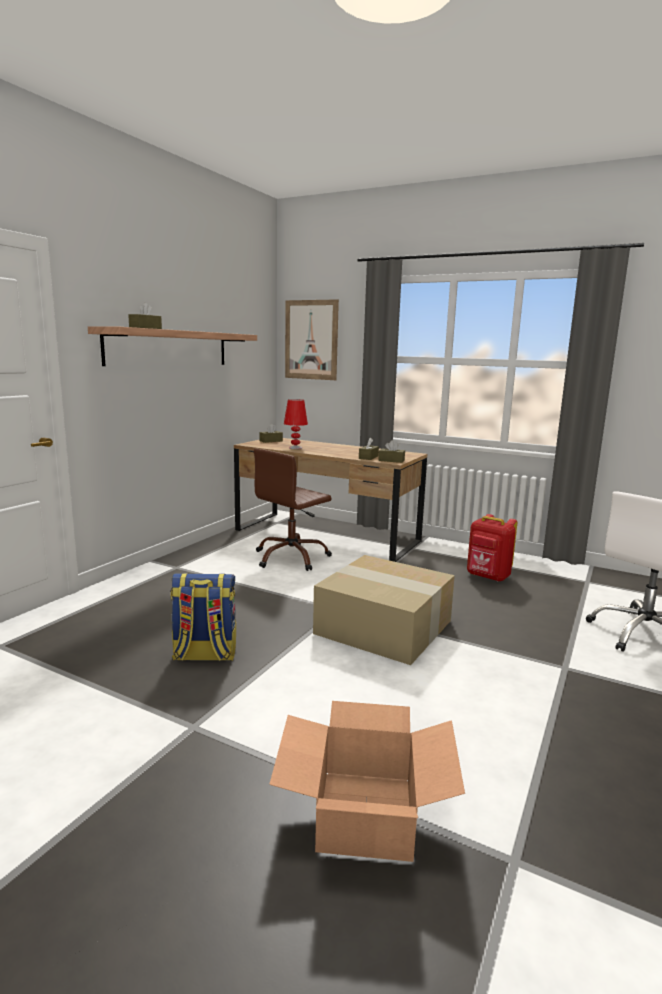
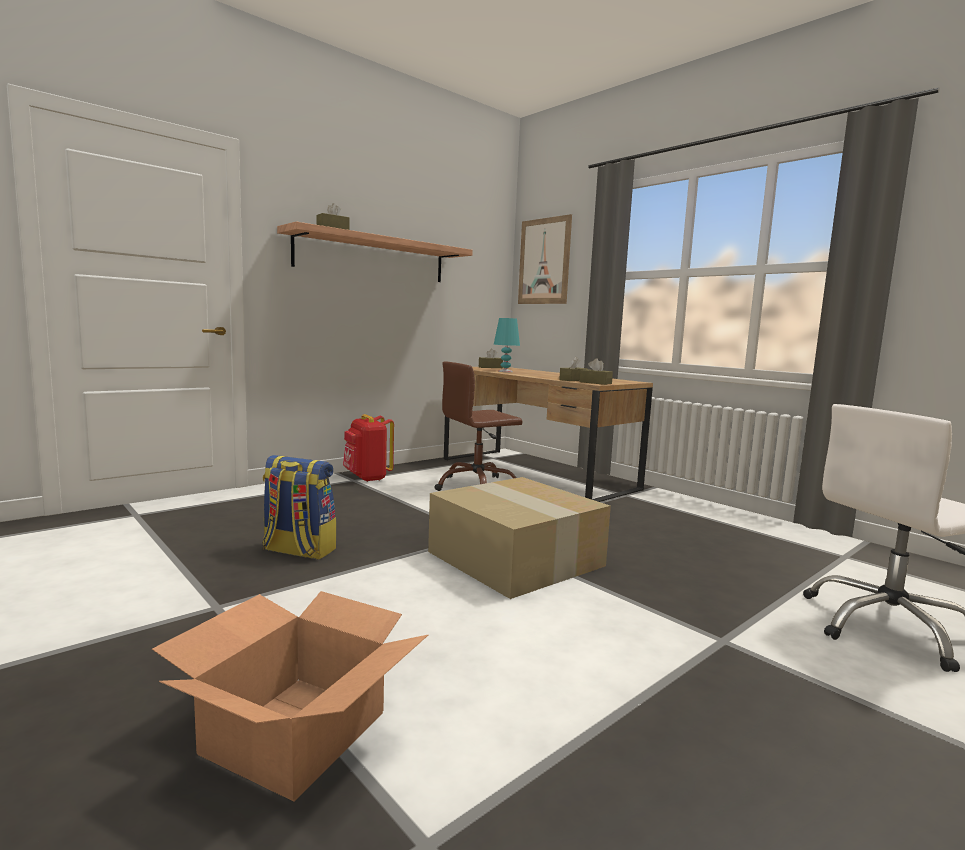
camera: 20 degrees right, 5 degrees down
(295, 448) = (505, 371): red table lamp -> turquoise table lamp
(488, 577) = (699, 532): red backpack -> red backpack (367, 478)

